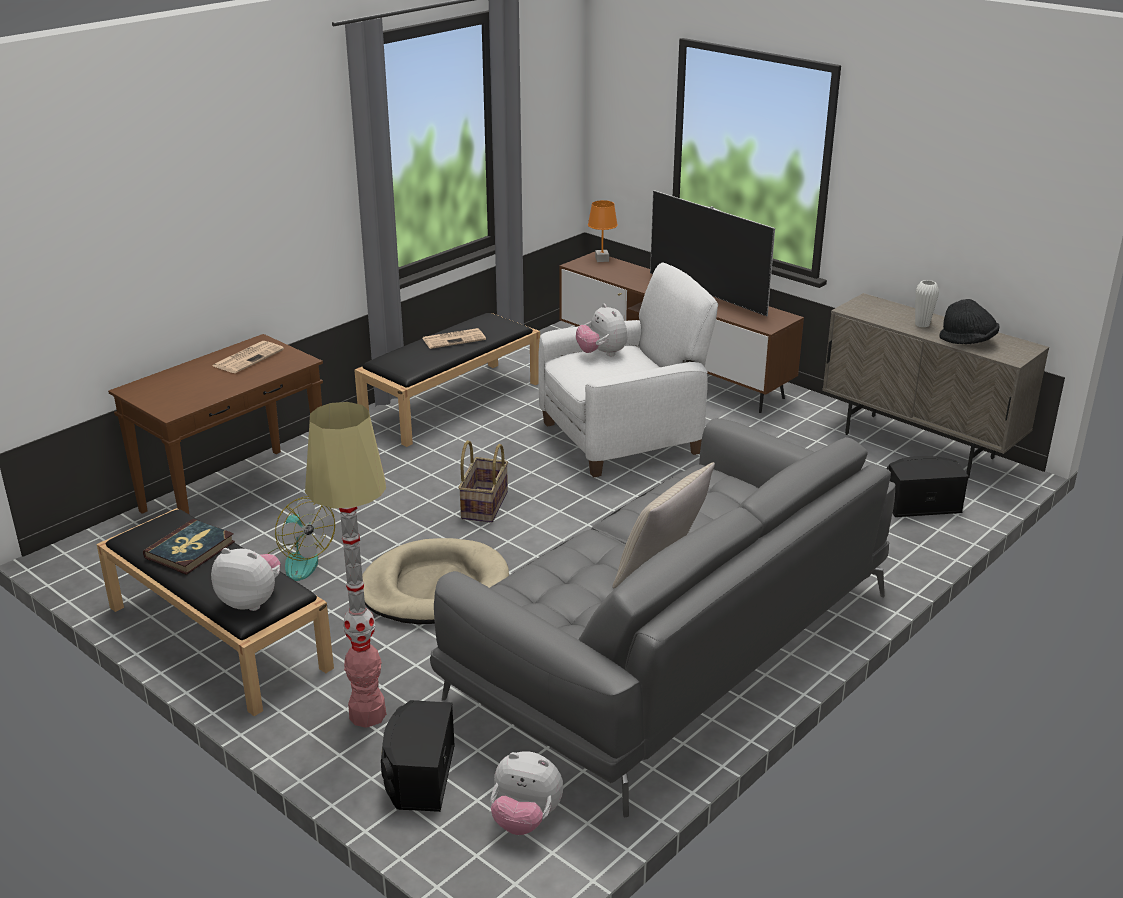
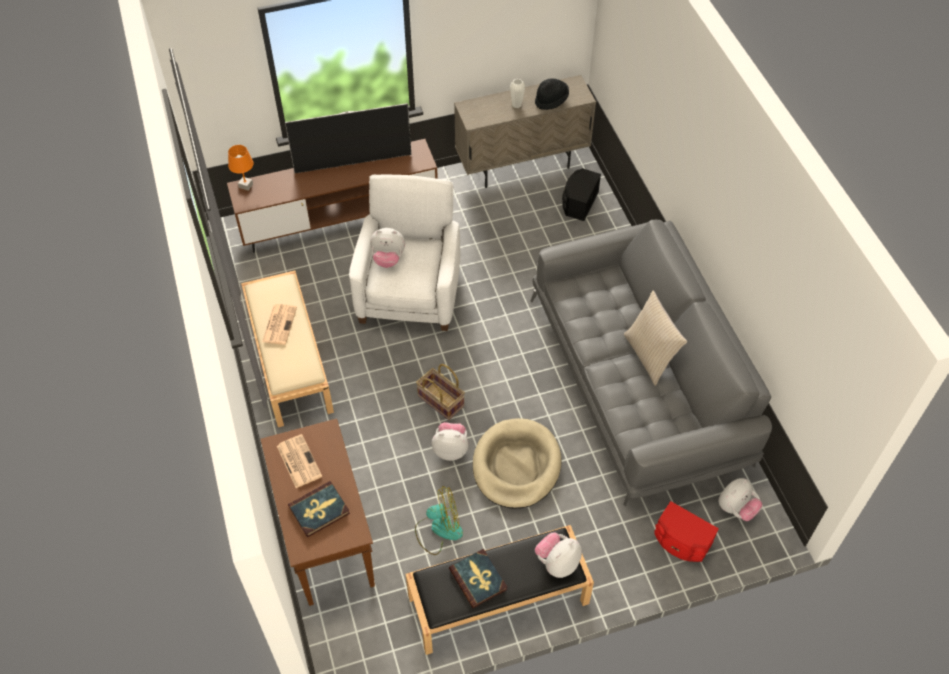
camera: 60 degrees left, 25 degrees up
(190, 384) = (319, 510): none -> book
(367, 715) = (618, 546): floor lamp -> none
(418, 776) = (681, 541): black speaker -> red speaker
(419, 533) = (450, 449): none -> plush toy
(453, 402) = (289, 359): black bench -> beige bench

